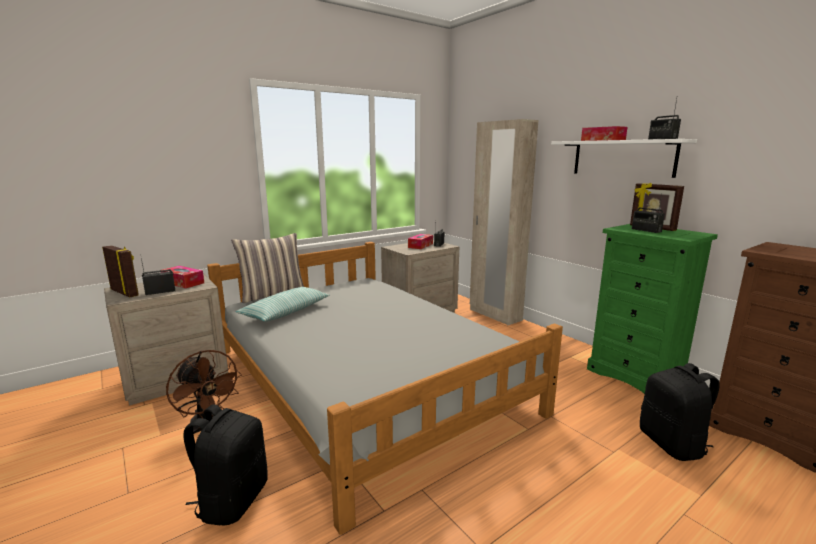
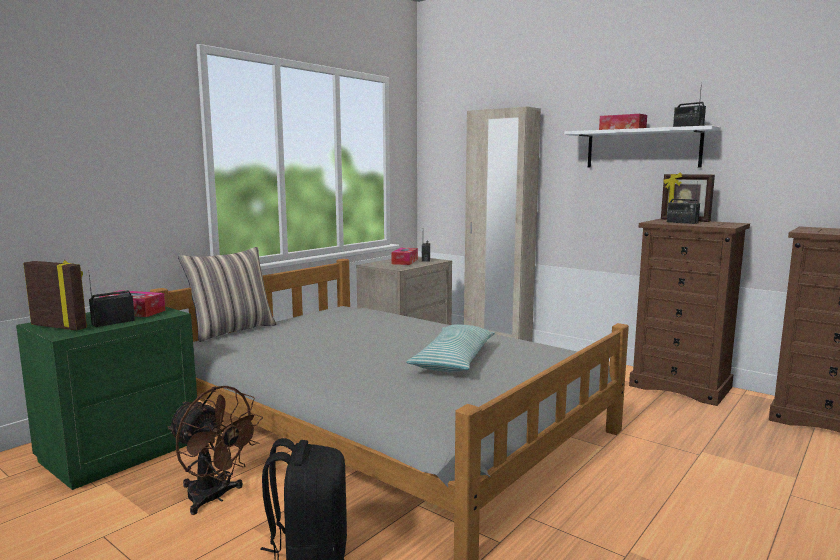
camera: 15 degrees left, 5 degrees down
(175, 378) = (119, 451): beige nightstand -> green nightstand
(286, 312) = (273, 345): pillow -> pillow (454, 360)
(636, 376) = (681, 386): green dresser -> brown dresser
(672, 444) = (748, 440): black backpack -> none

